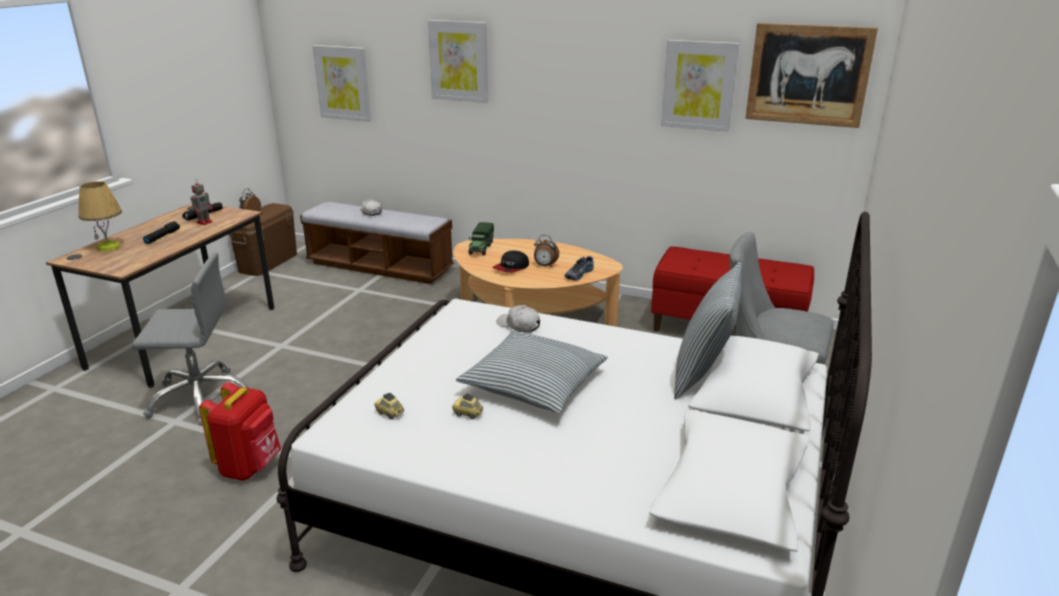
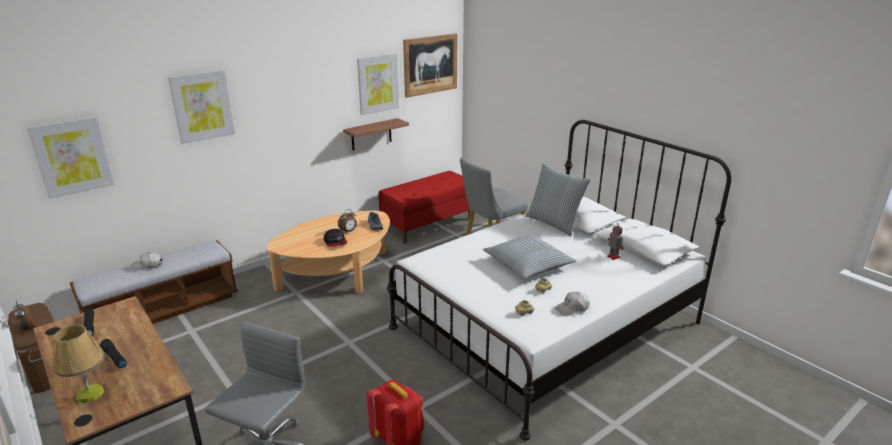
camera: 60 degrees left, 0 degrees up
(205, 222) = (113, 328): toy robot -> toy robot (613, 256)
(481, 248) = (289, 243): toy truck -> none
(518, 325) = (459, 251): white cap -> white cap (572, 308)
(675, 160) = (371, 134): none -> shelf

